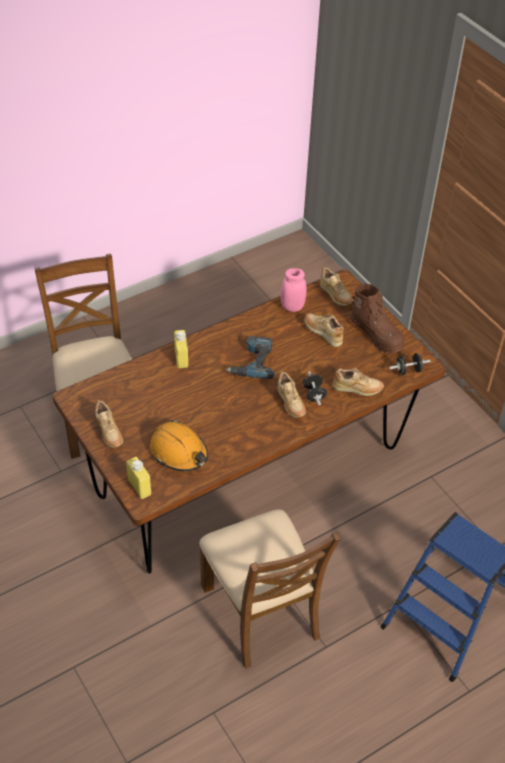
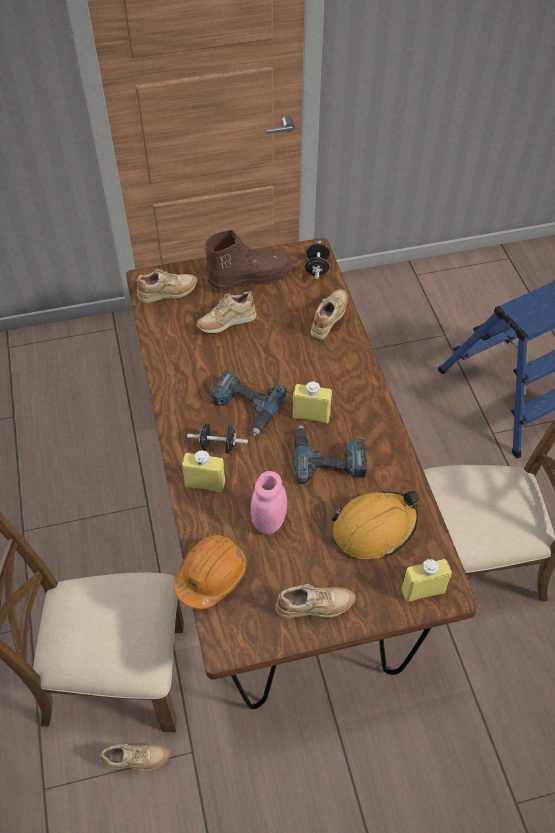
camera: 70 degrees left, 5 degrees up
(116, 379) = (211, 575): none -> orange hard hat
(227, 416) = (328, 457): none -> power drill
(260, 399) = (311, 415): none -> yellow bottle
(290, 404) = (331, 388): beige shoe -> beige shoe (137, 760)
(292, 307) = (166, 340): pink jar -> pink jar (269, 522)
(314, 394) = (323, 361): black dumbbell -> black dumbbell (218, 446)

